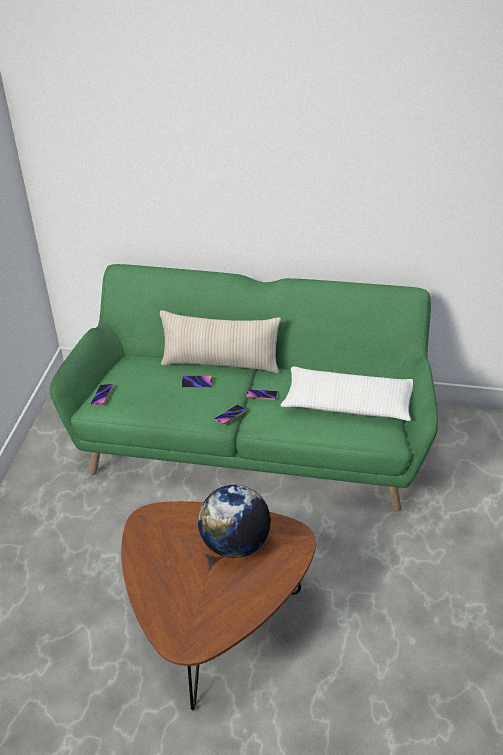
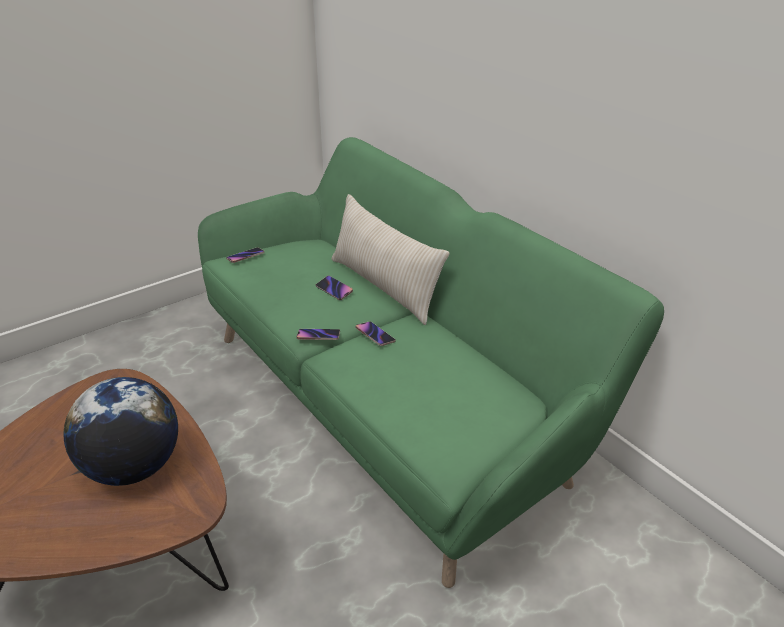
camera: 40 degrees right, 5 degrees down
(349, 404) = (453, 399): white pillow -> none

